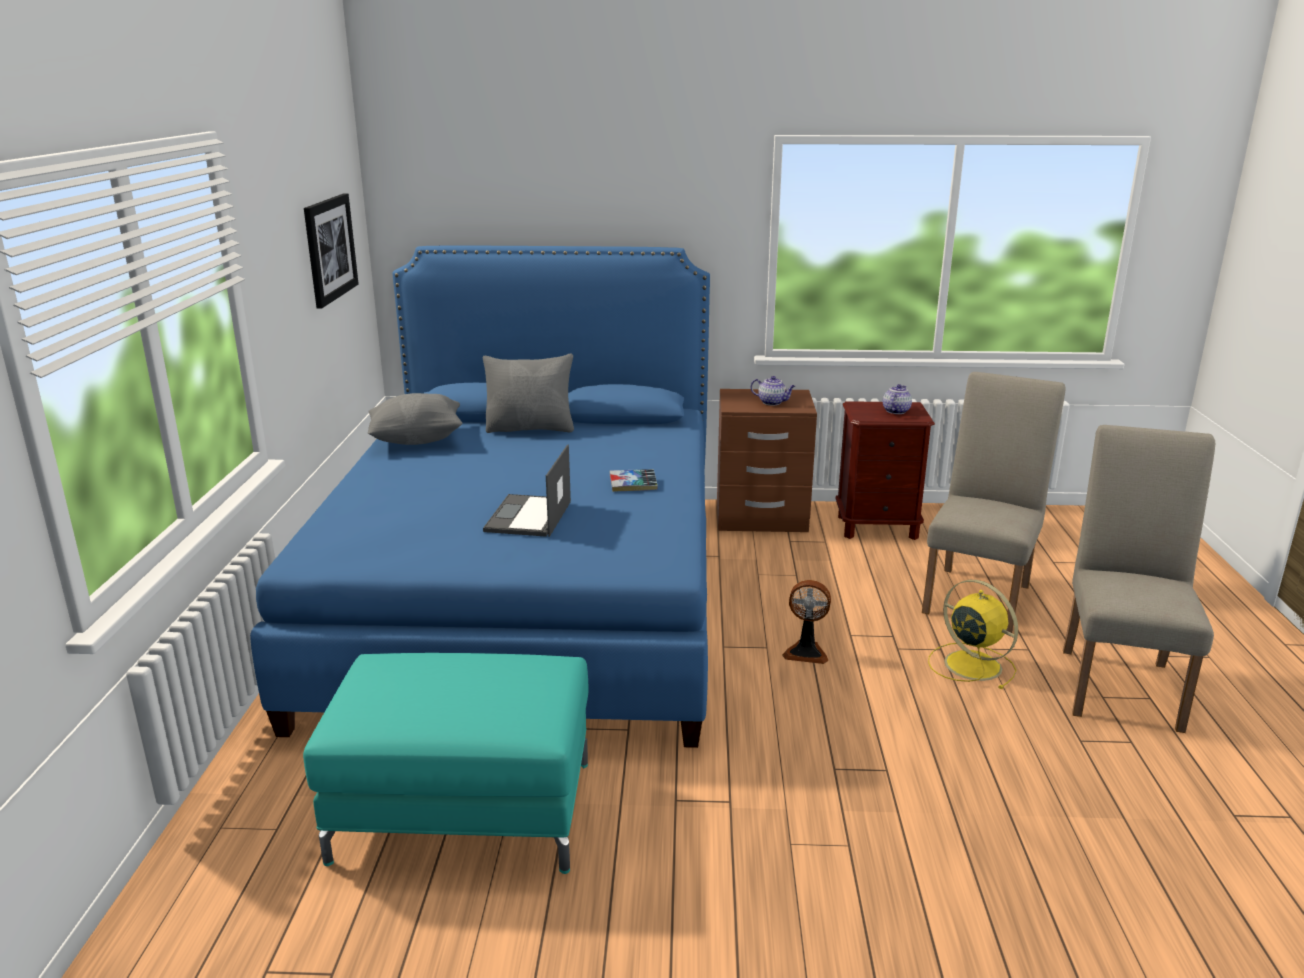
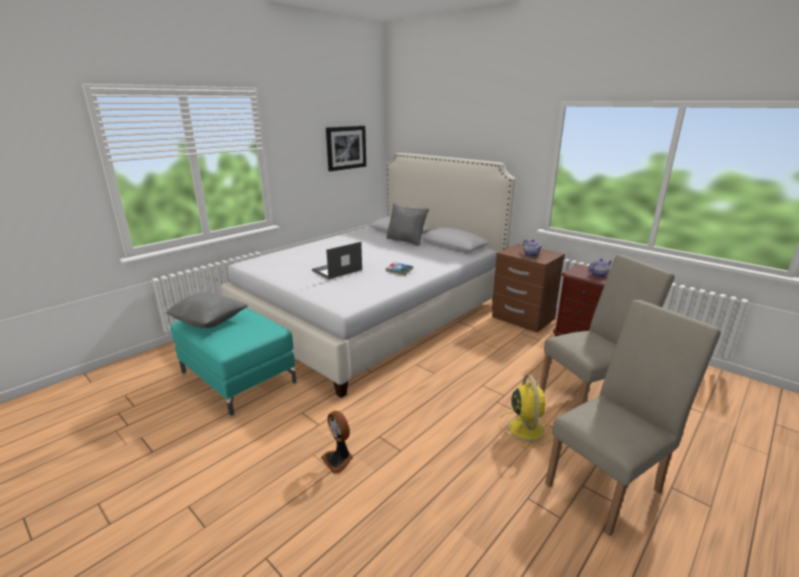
camera: 40 degrees right, 0 degrees up
(417, 440) = (358, 235): grey pillow -> grey pillow (209, 322)
(529, 596) = (374, 315): blue bed -> white bed
(806, 652) = (448, 383): fan -> fan (339, 459)

